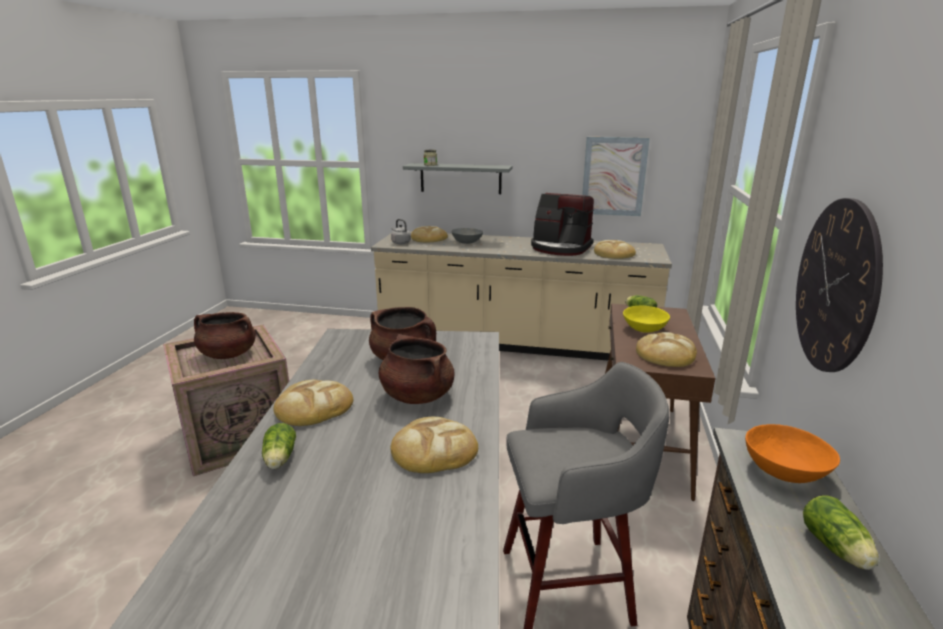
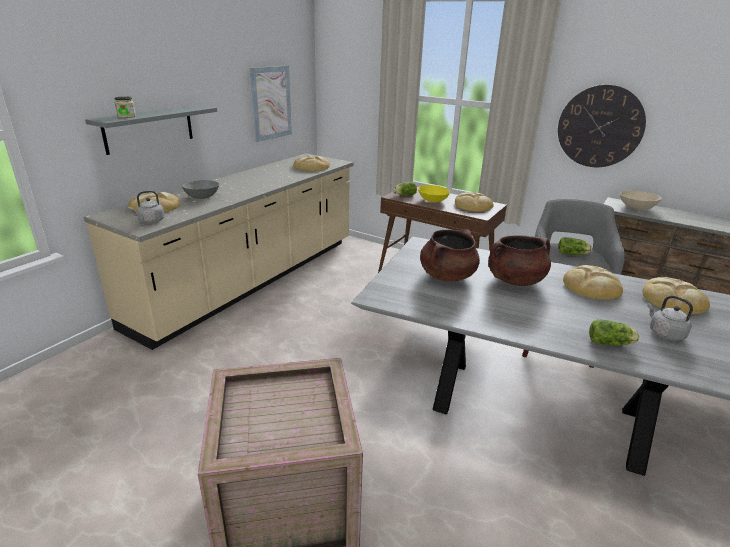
camera: 70 degrees left, 5 degrees up
(228, 354) = (281, 408): brown cooking pot -> none
(313, 407) = (527, 323): bread -> bread (672, 300)
(314, 505) = (664, 333): none -> grey kettle
(560, 248) = (275, 175): coffee machine -> none
(785, 471) = (637, 208): orange bowl -> beige bowl
(836, 549) = (689, 216): lettuce -> lettuce (573, 254)

